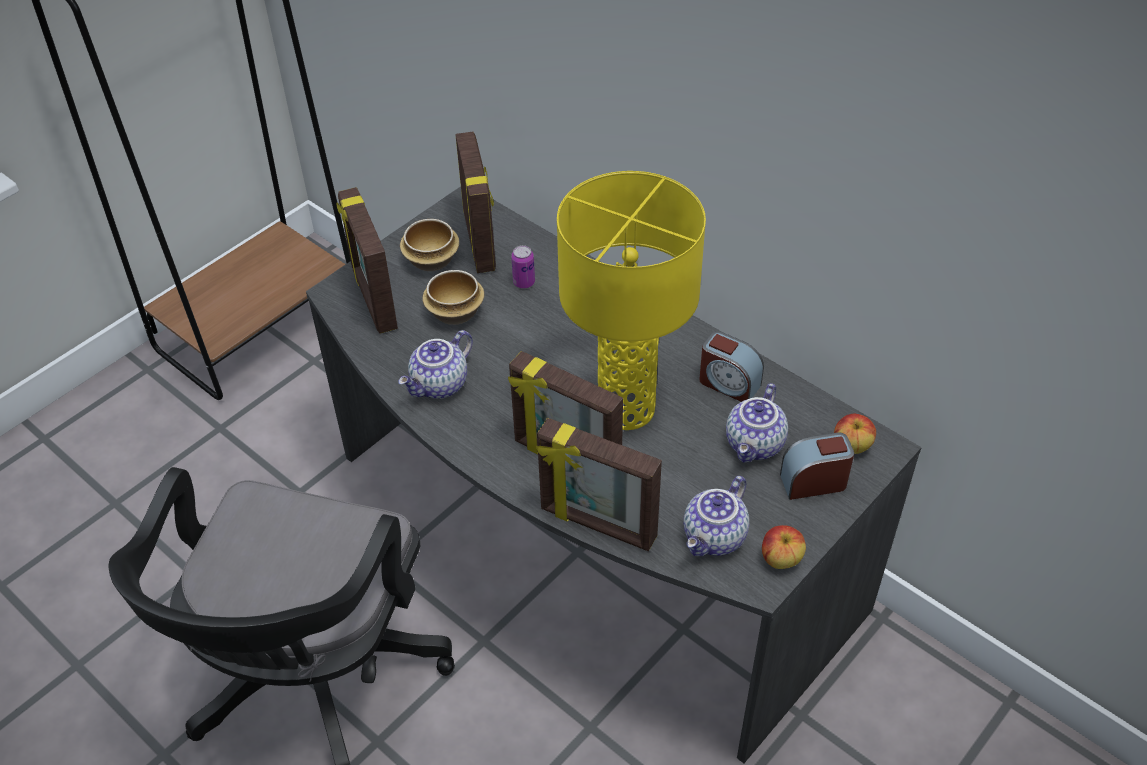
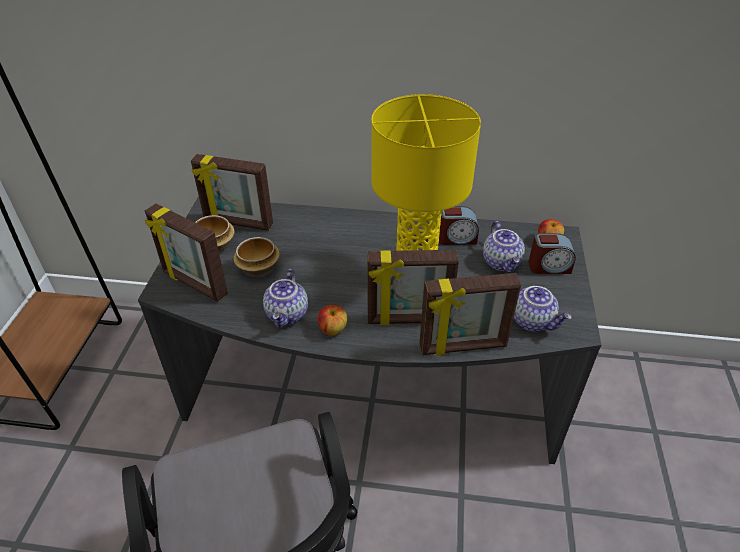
camera: 35 degrees left, 5 degrees down
(480, 241) = (238, 223): picture frame -> picture frame turned 150 degrees clockwise
(524, 282) = (287, 235): can -> none
(715, 538) = (532, 320): teapot -> teapot turned 45 degrees counterclockwise
(780, 559) = (575, 314): apple -> apple (332, 329)
(813, 481) = (549, 266): alarm clock -> alarm clock turned 135 degrees counterclockwise

